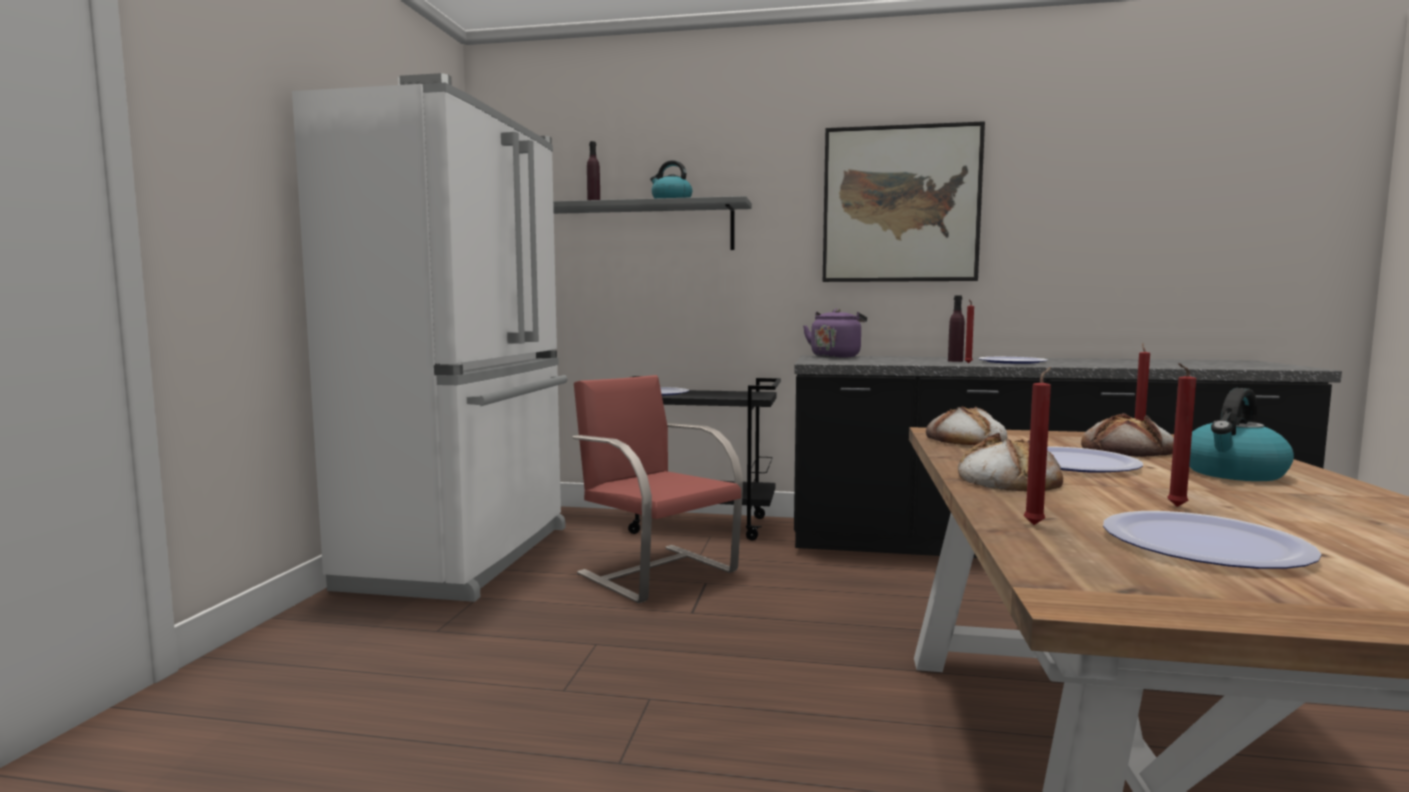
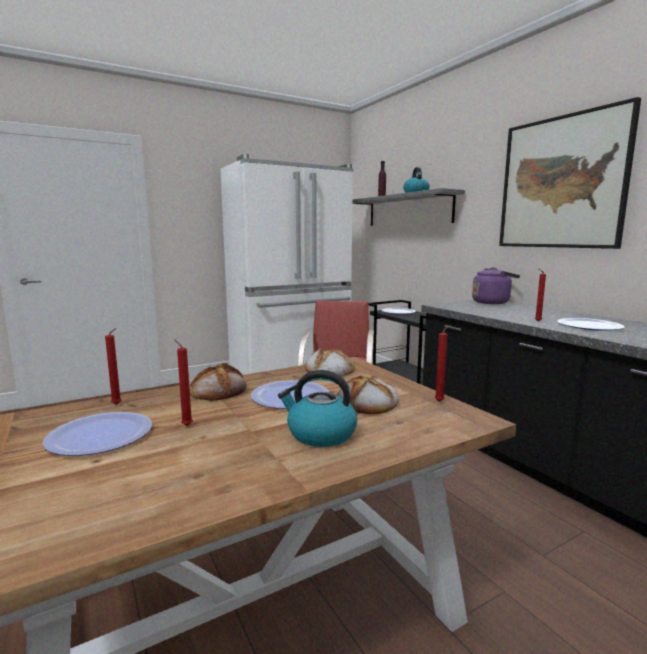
camera: 50 degrees right, 5 degrees up
(955, 361) = (546, 318): purple bottle -> none

